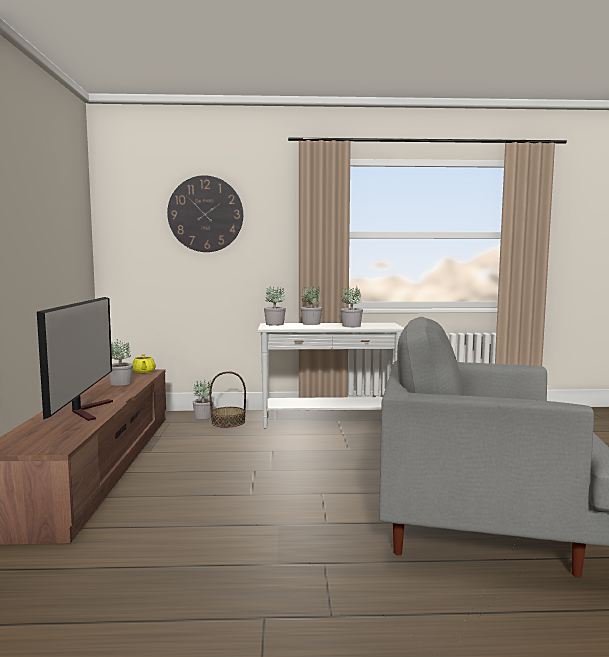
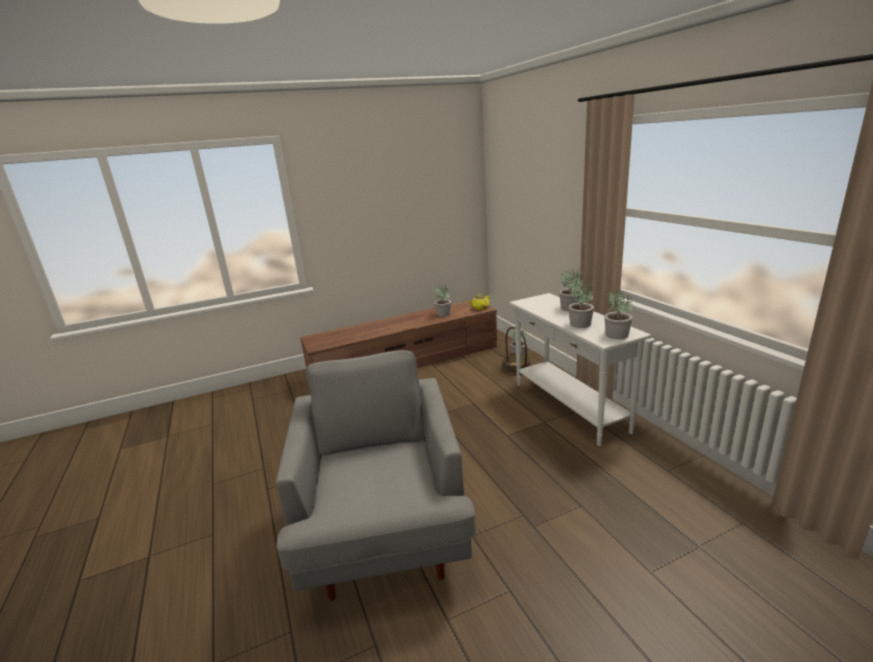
camera: 70 degrees right, 15 degrees up
(88, 410) = (379, 329): television -> none
(205, 214) = (535, 180): wall clock -> none
(275, 324) = (545, 299): potted plant -> potted plant (616, 335)

